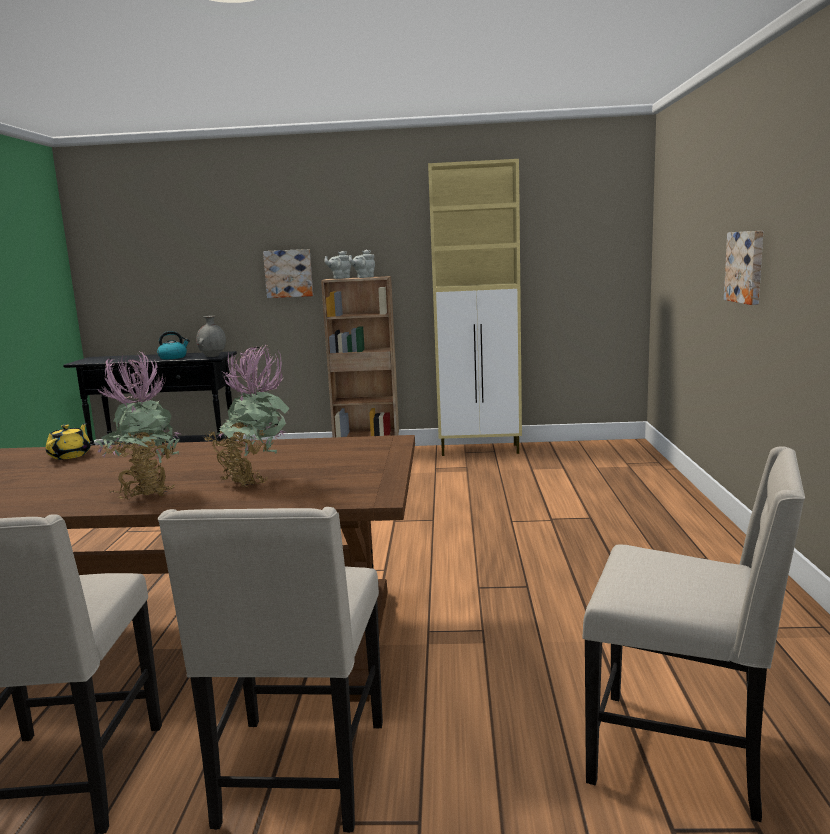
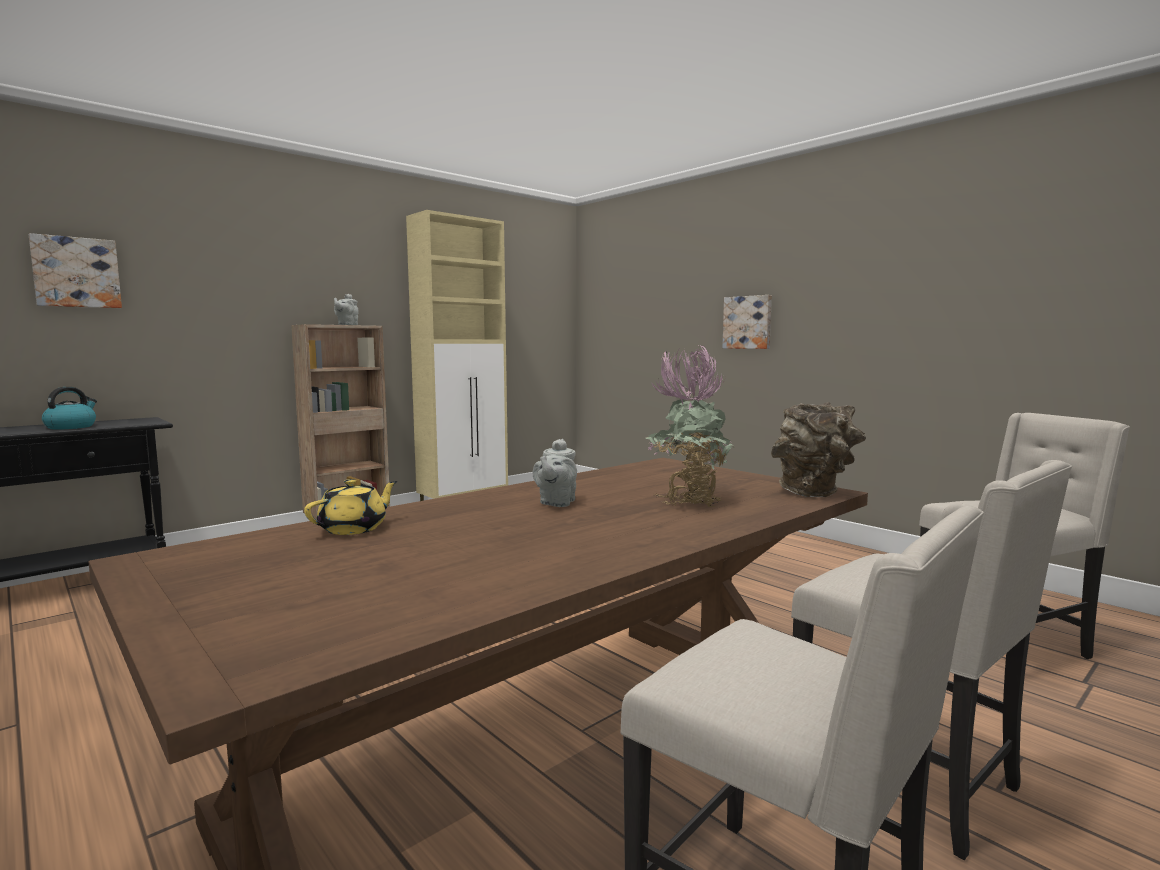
camera: 45 degrees left, 5 degrees down
(70, 455) = (354, 529): yellow teapot -> yellow teapot turned 75 degrees clockwise
(146, 492) = (633, 531): potted plant -> none
(213, 356) = (147, 422): grey vase -> none
(288, 273) = (238, 315): picture -> picture (76, 272)
(340, 278) = (316, 324): grey teapot -> grey teapot (556, 503)
(359, 496) = (814, 493): none -> brown vase

